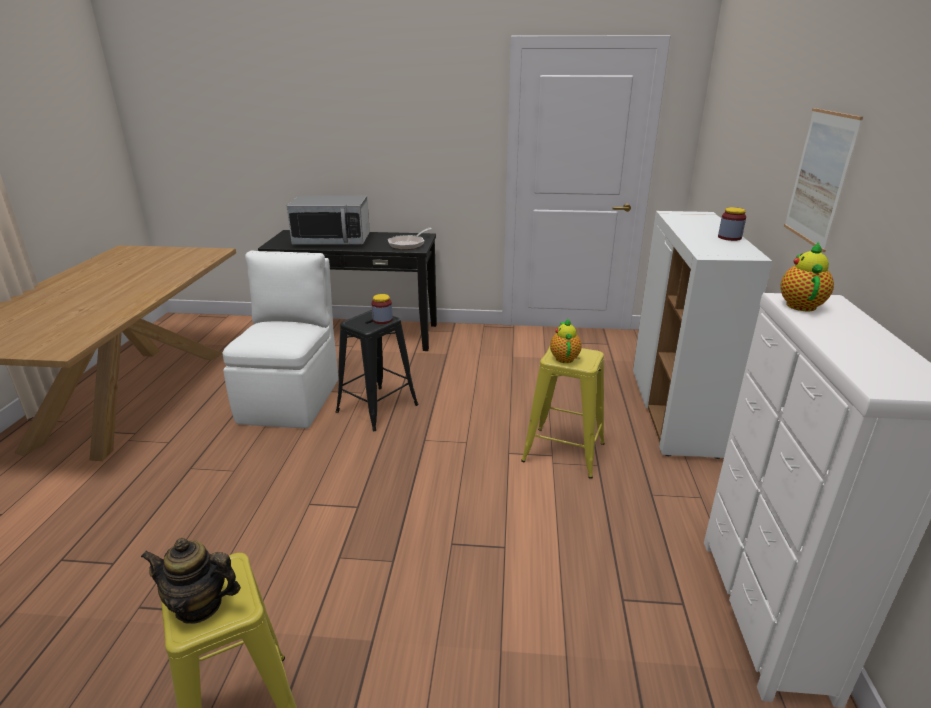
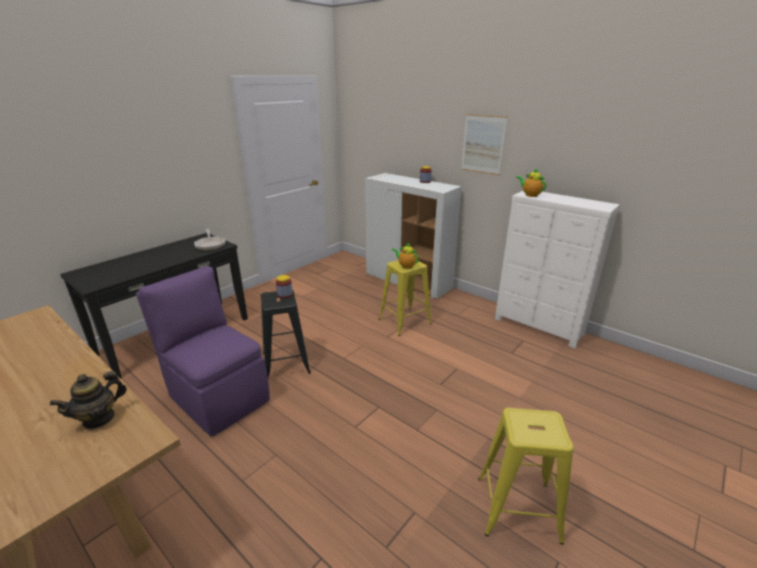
camera: 55 degrees left, 0 degrees up
(199, 605) = (543, 432): teapot -> teapot (99, 418)
(291, 399) = (218, 397): white chair -> purple chair
(332, 240) = (140, 263): microwave -> none

